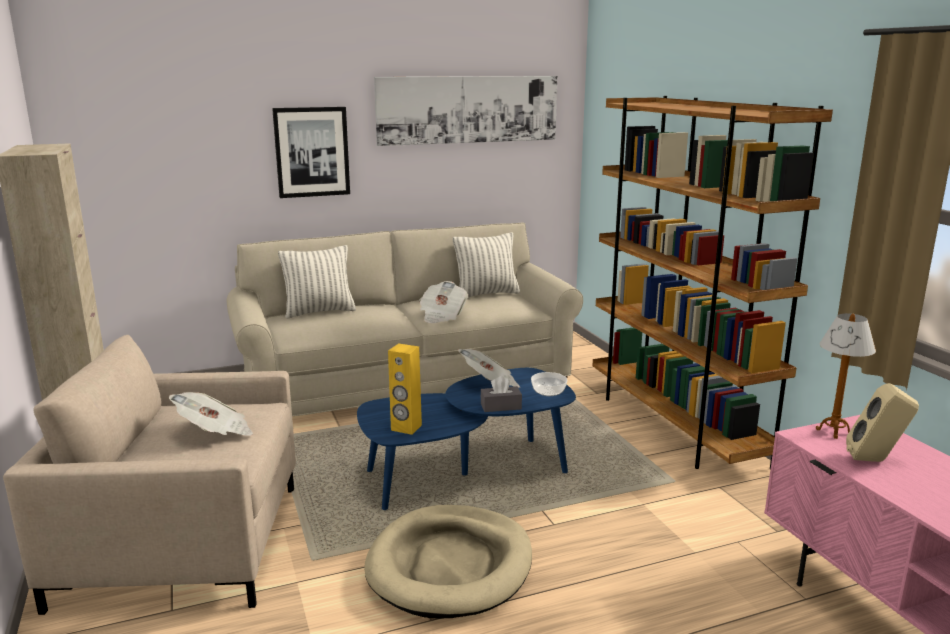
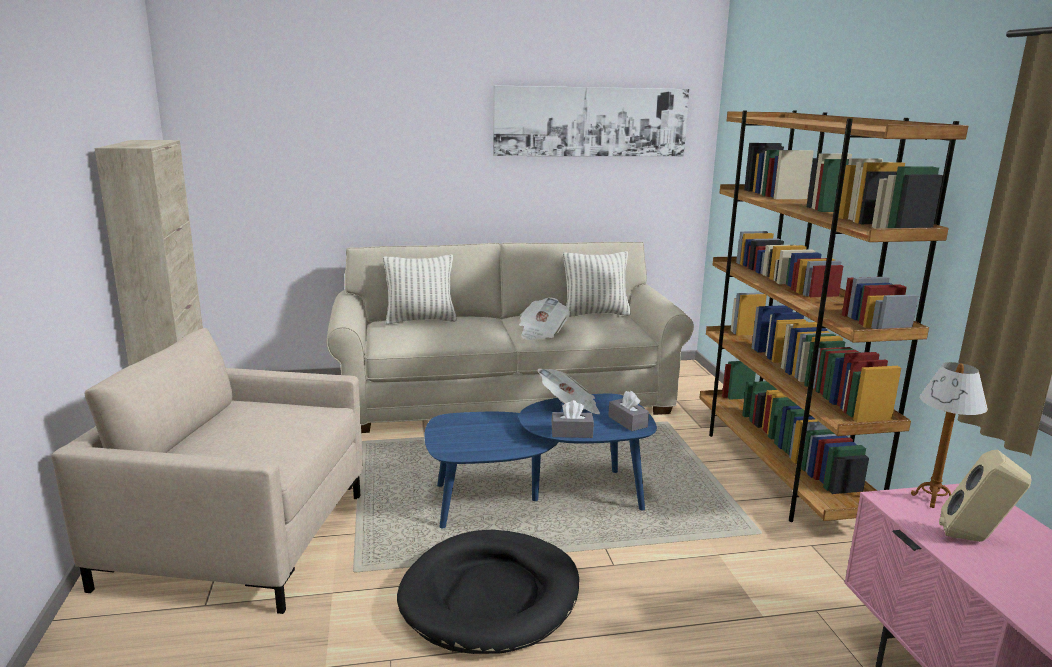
camera: 10 degrees right, 0 degrees up
(215, 433) = (269, 432): newspaper -> none
(312, 152) = (427, 159): picture -> none
(406, 428) = (469, 446): yellow speaker -> none
(450, 565) = (491, 596): beige dog bed -> black dog bed
(548, 392) = (627, 422): bowl -> grey tissue box

